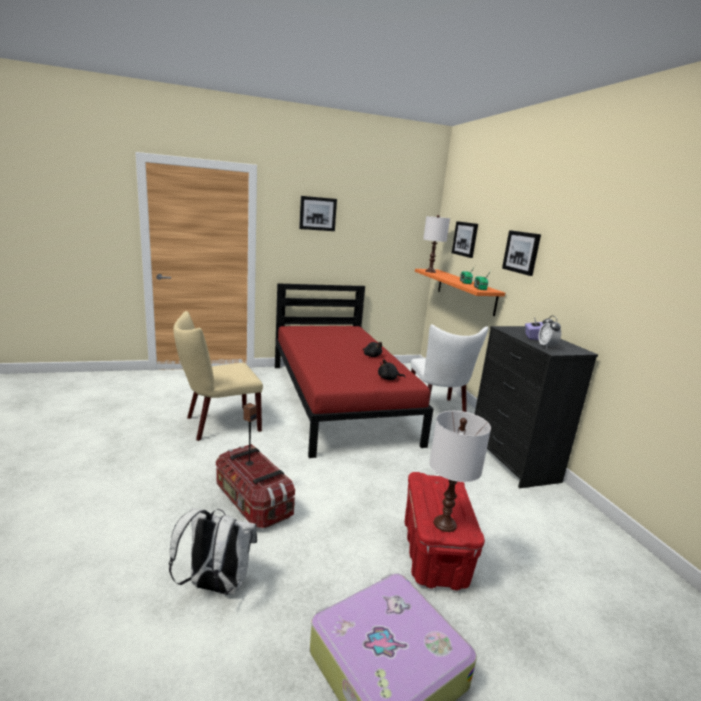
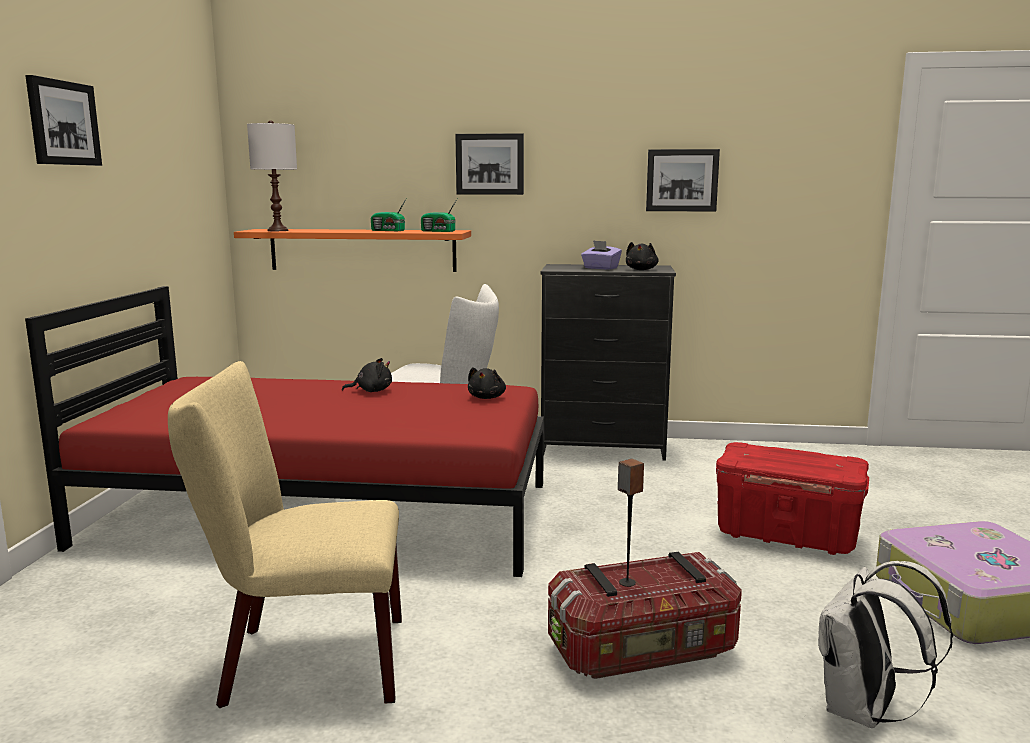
camera: 65 degrees left, 5 degrees down
(218, 424) = (302, 662): beige chair -> beige chair turned 90 degrees clockwise
(444, 524) = (838, 466): white table lamp -> none
(465, 239) = (331, 161): picture -> picture (682, 180)
(546, 346) = (641, 270): alarm clock -> black plush toy

